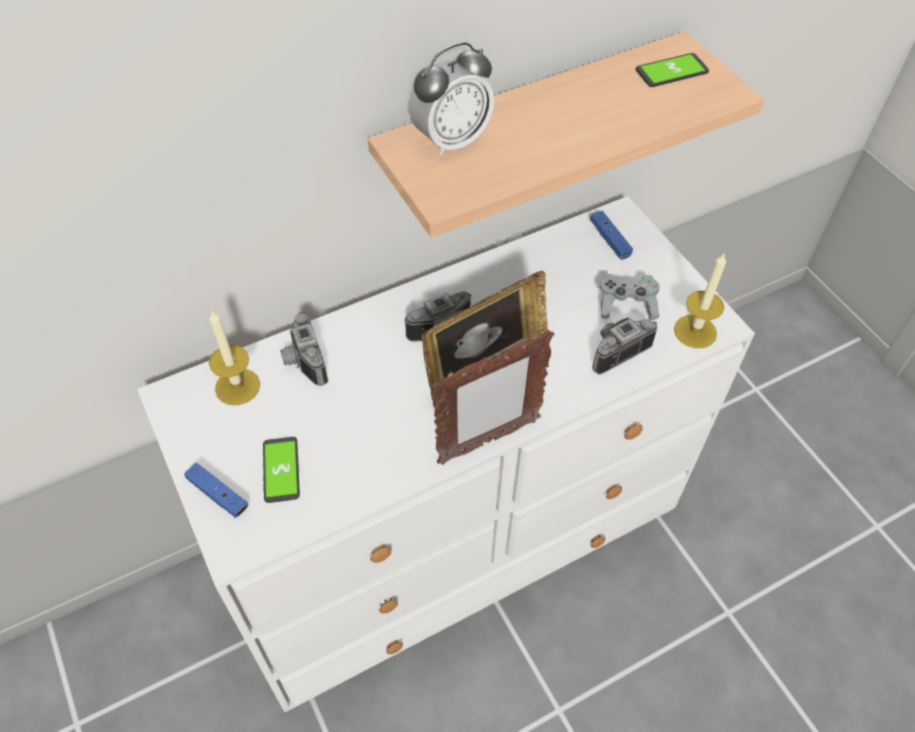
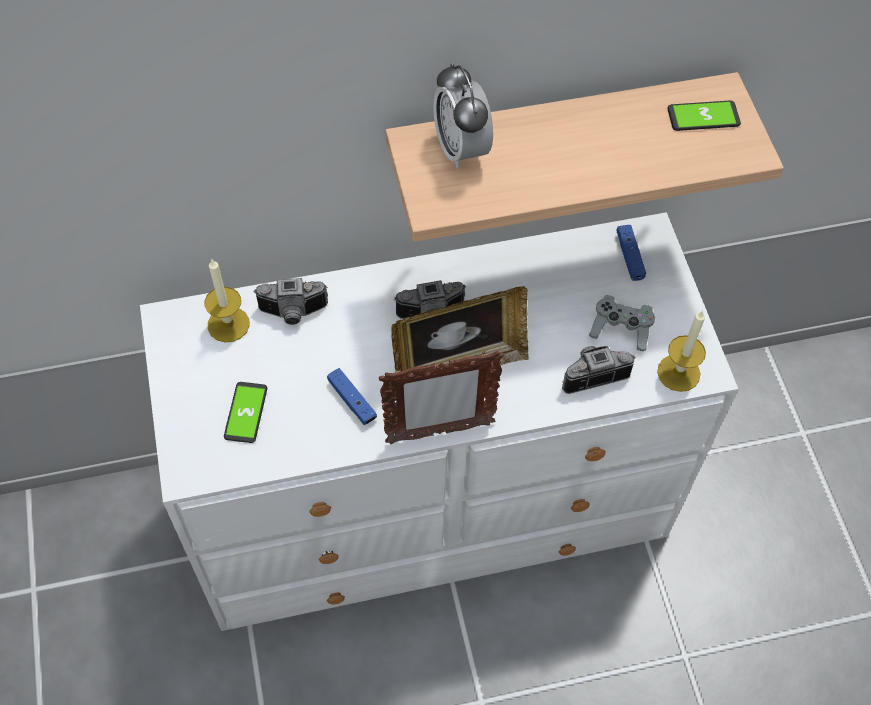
camera: 15 degrees right, 5 degrees up
(218, 494) = (185, 421): blue game controller -> blue game controller (352, 400)
(302, 361) = (293, 314): camera -> camera turned 90 degrees counterclockwise
(451, 140) = (461, 149): alarm clock -> alarm clock turned 90 degrees clockwise

